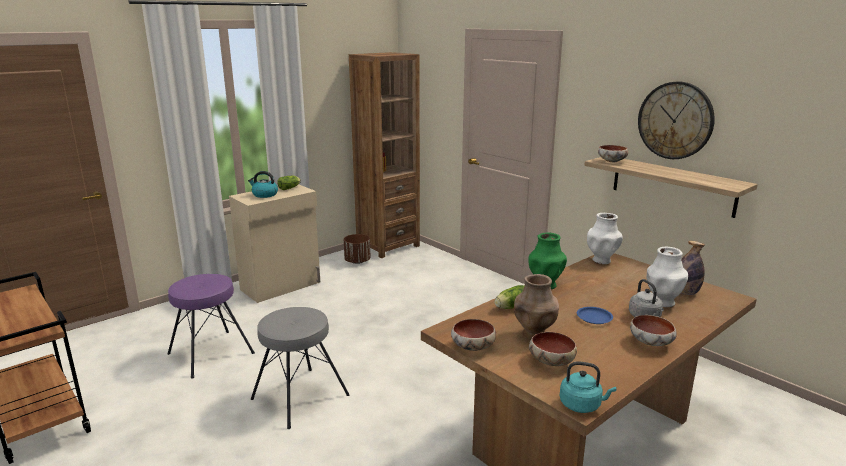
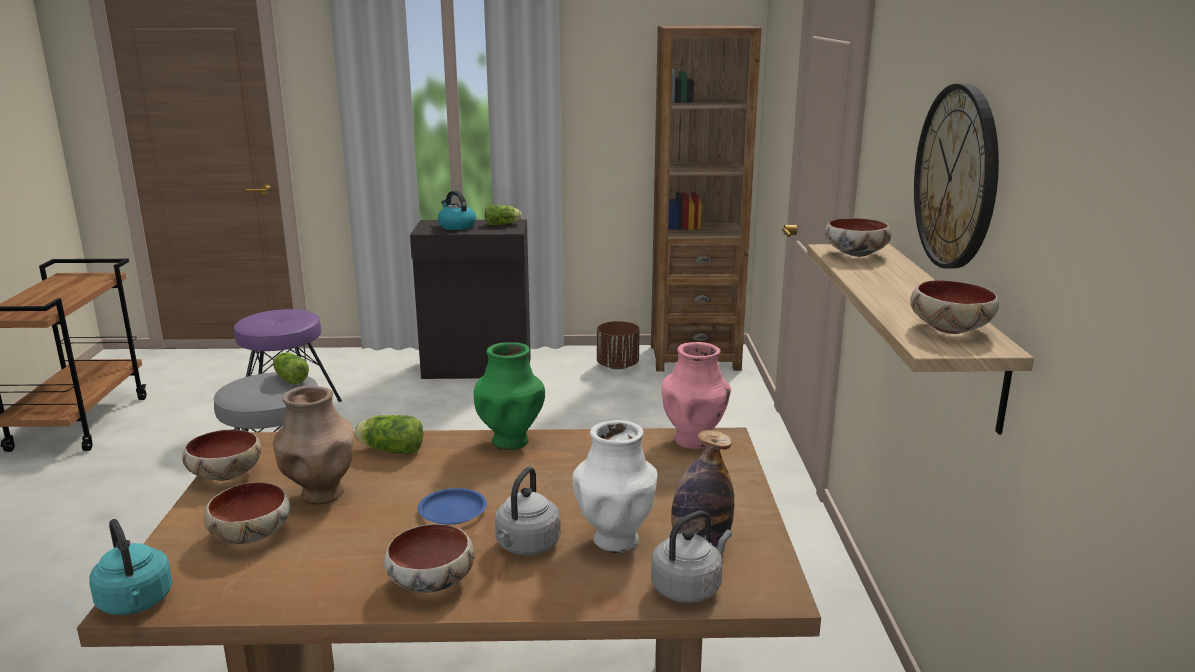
camera: 40 degrees right, 0 degrees up
(282, 286) = (478, 368): beige cabinet -> black cabinet
(296, 310) = (290, 378): none -> lettuce
(601, 260) = (693, 440): white vase -> pink vase
(713, 306) = (689, 587): none -> grey kettle
(716, 180) = (948, 328): none -> bowl

